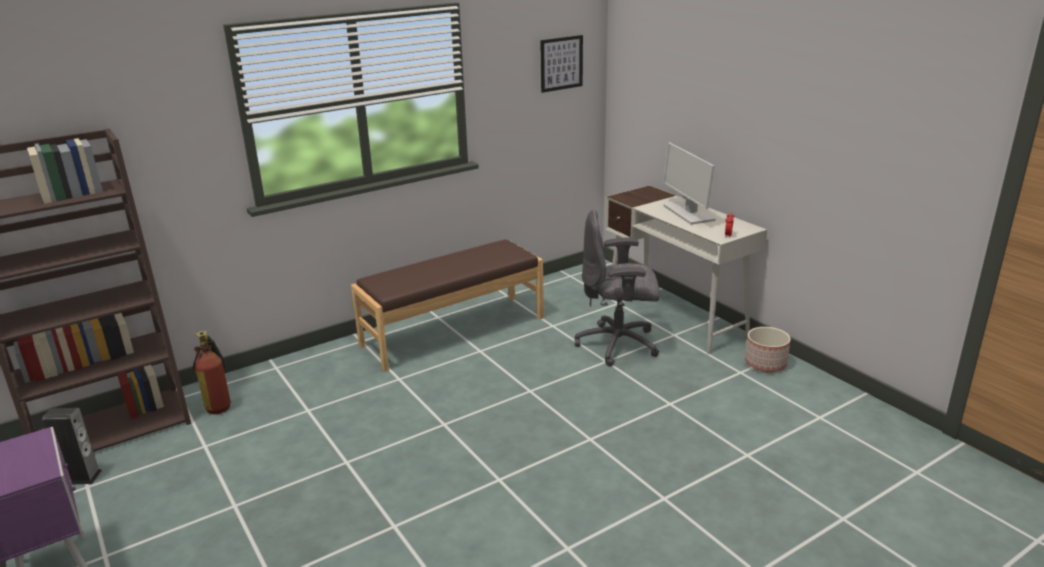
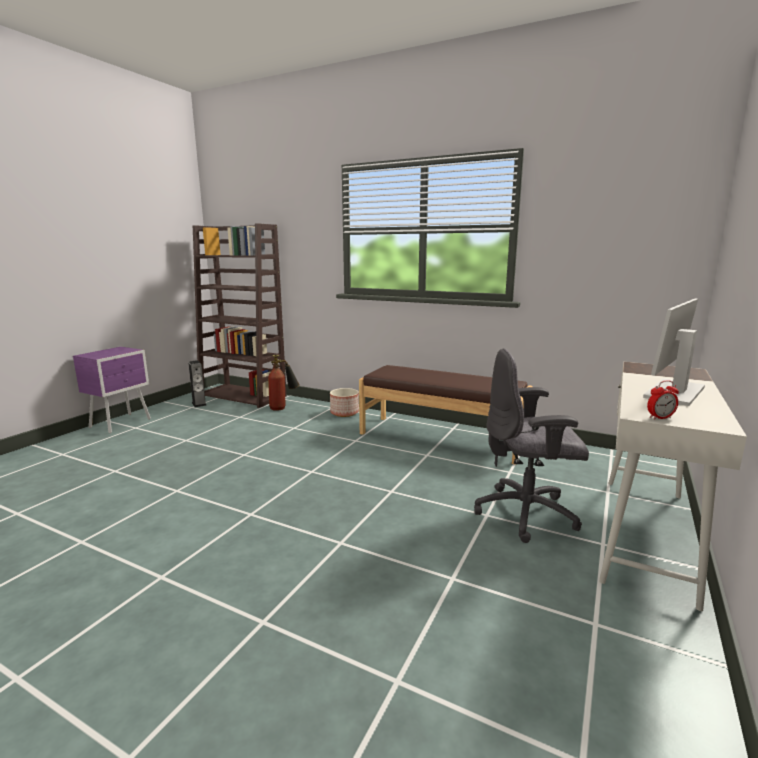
camera: 60 degrees right, 10 degrees down
(561, 63) = (646, 217): picture -> none
(619, 345) = (527, 514): grey office chair -> grey office chair turned 60 degrees counterclockwise
(765, 363) = (655, 646): planter -> planter (345, 413)

